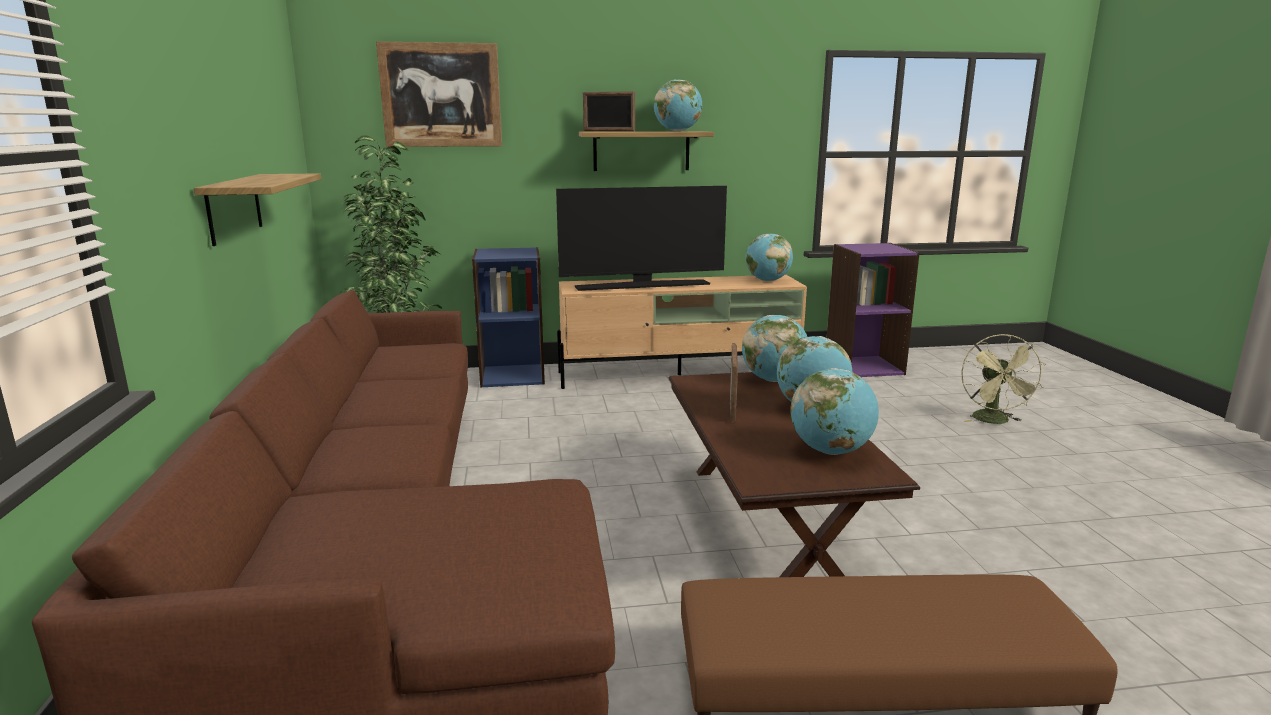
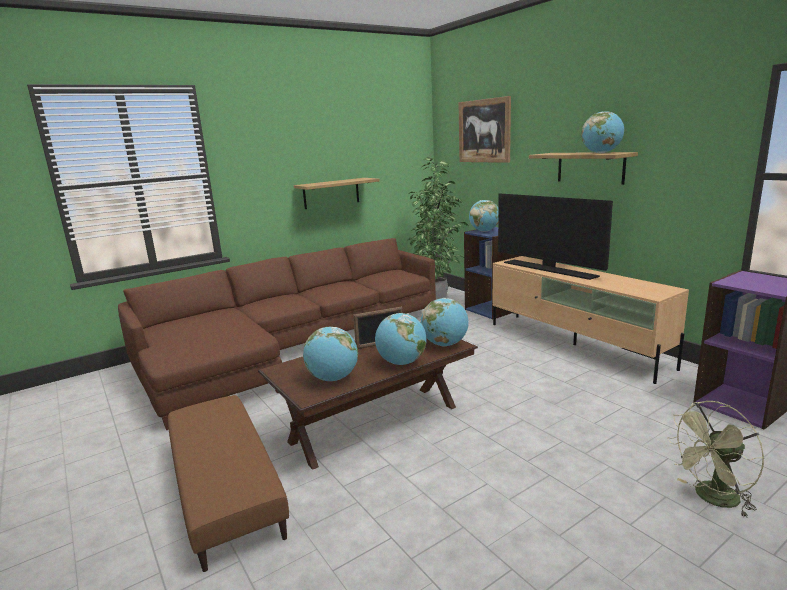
camera: 65 degrees right, 0 degrees up
(609, 131) = (557, 153): picture frame -> none
(767, 280) = (647, 289): globe -> globe (484, 231)

